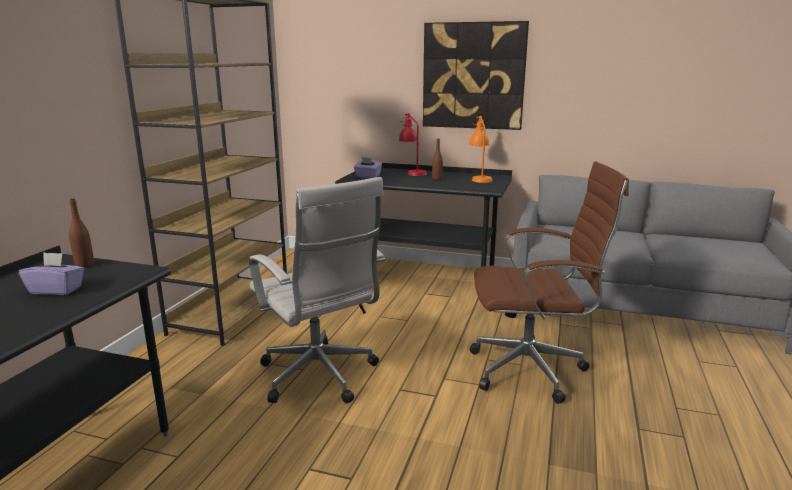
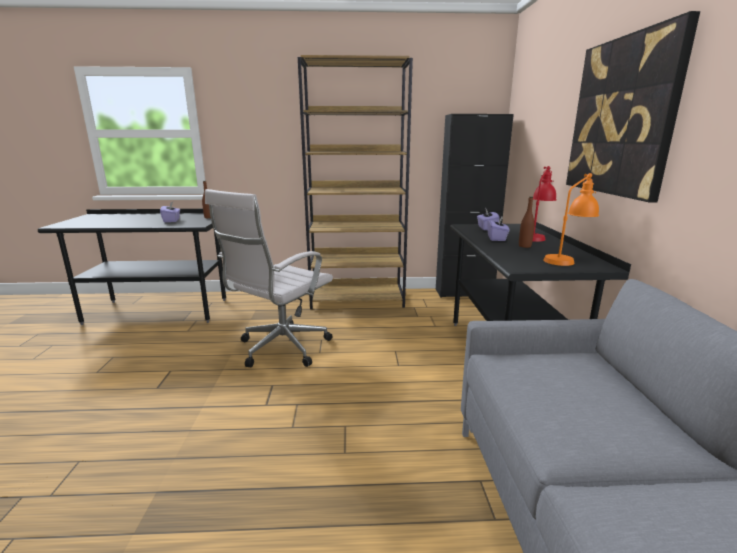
camera: 70 degrees right, 0 degrees up
(287, 260) = (464, 292): none -> black cabinet
(406, 180) = (496, 238): none -> purple tissue box
(532, 370) = (335, 463): brown office chair -> none

